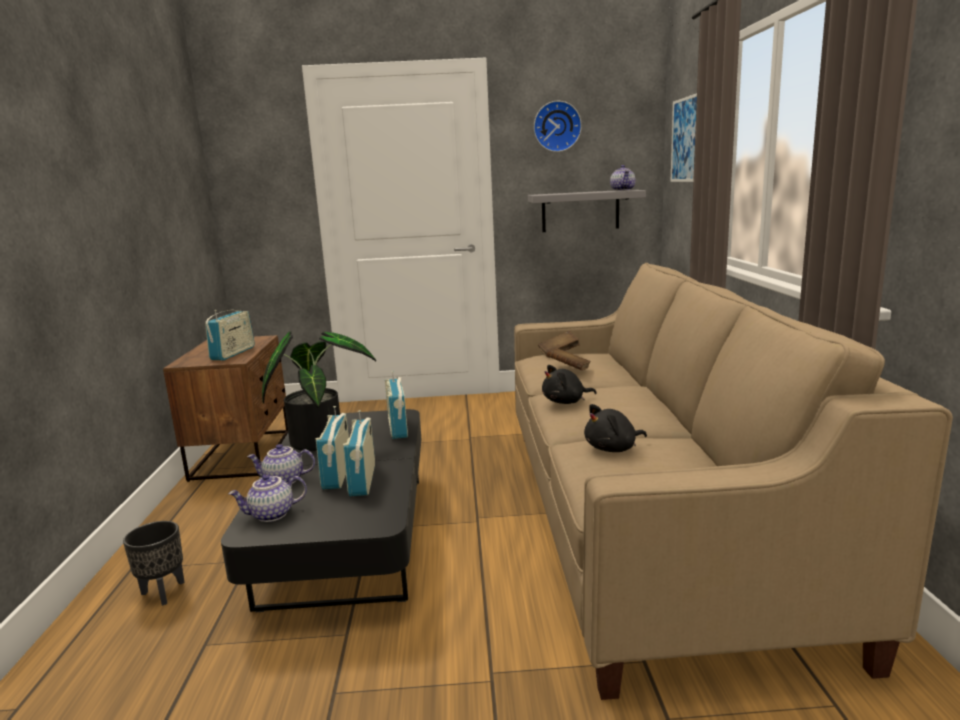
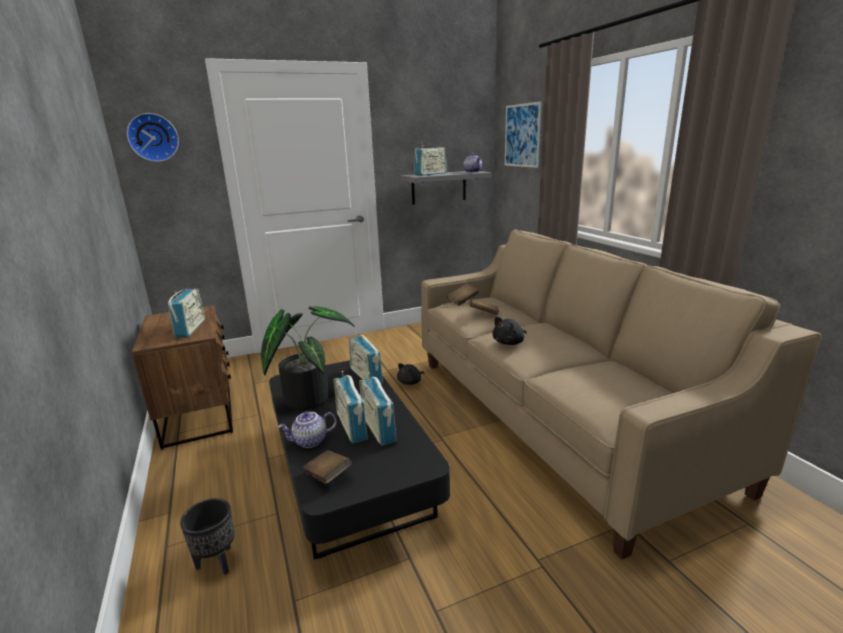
camera: 20 degrees left, 5 degrees up
(271, 515) = (328, 476): teapot -> brown book
(556, 126) = (421, 121): wall clock -> wall clock (153, 137)
(563, 193) = (431, 174): none -> radio
(613, 449) = (581, 378): black plush toy -> black plush toy (410, 382)

